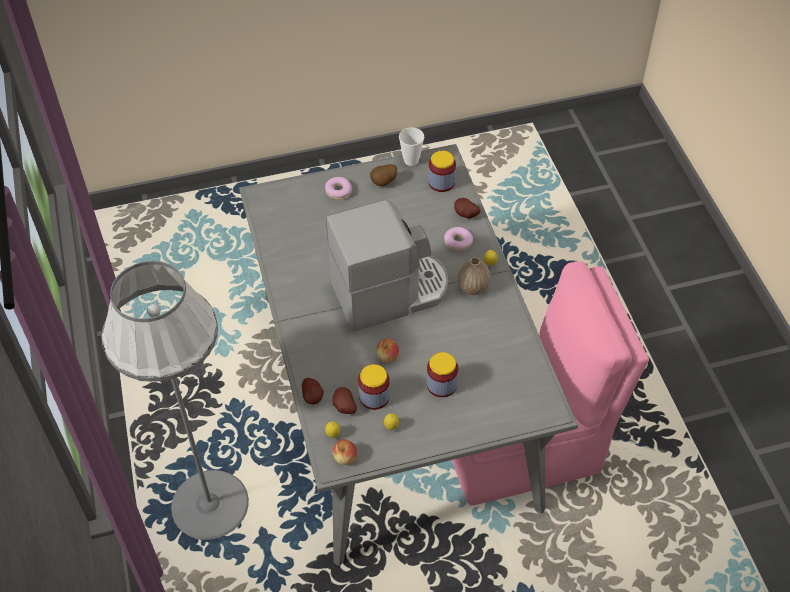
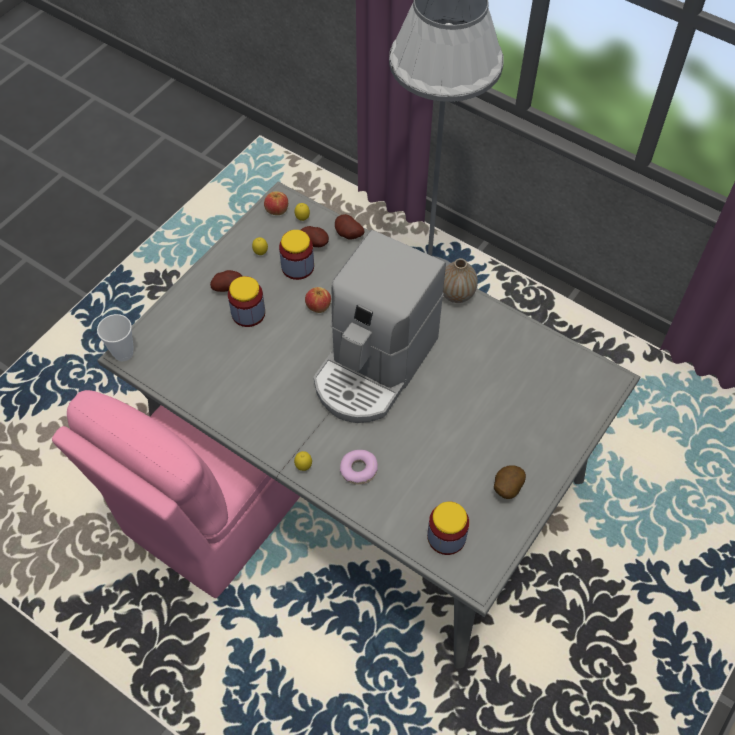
camera: 140 degrees right, 5 degrees up
(338, 191) = (540, 441): donut -> none
(411, 160) = (508, 543): cup -> cup (123, 353)
(465, 215) = (380, 510): potato -> potato (228, 287)
(473, 288) = (298, 426): vase -> vase (456, 294)

